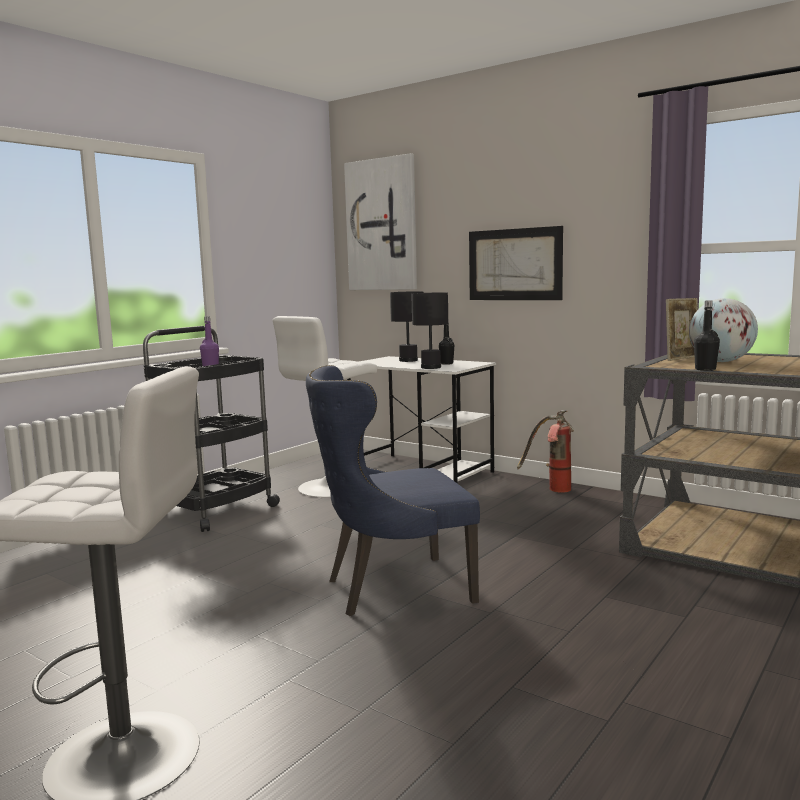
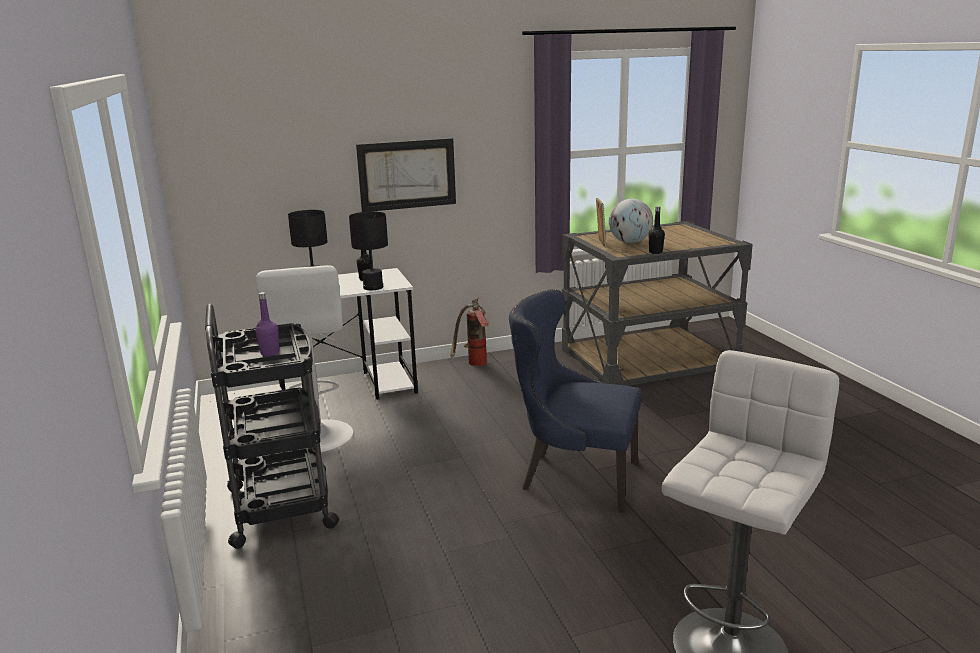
camera: 55 degrees left, 10 degrees up
(382, 225) = (237, 138): picture -> none
(392, 588) = (575, 477): blue chair -> blue chair turned 90 degrees clockwise

